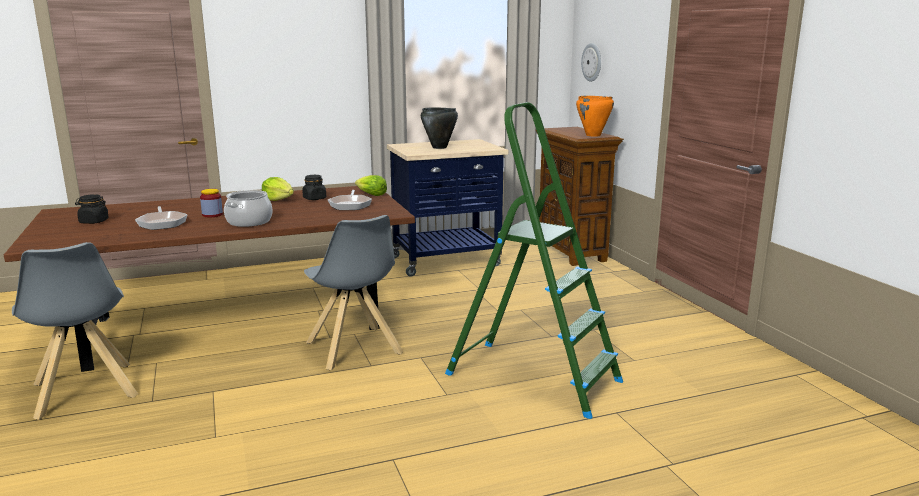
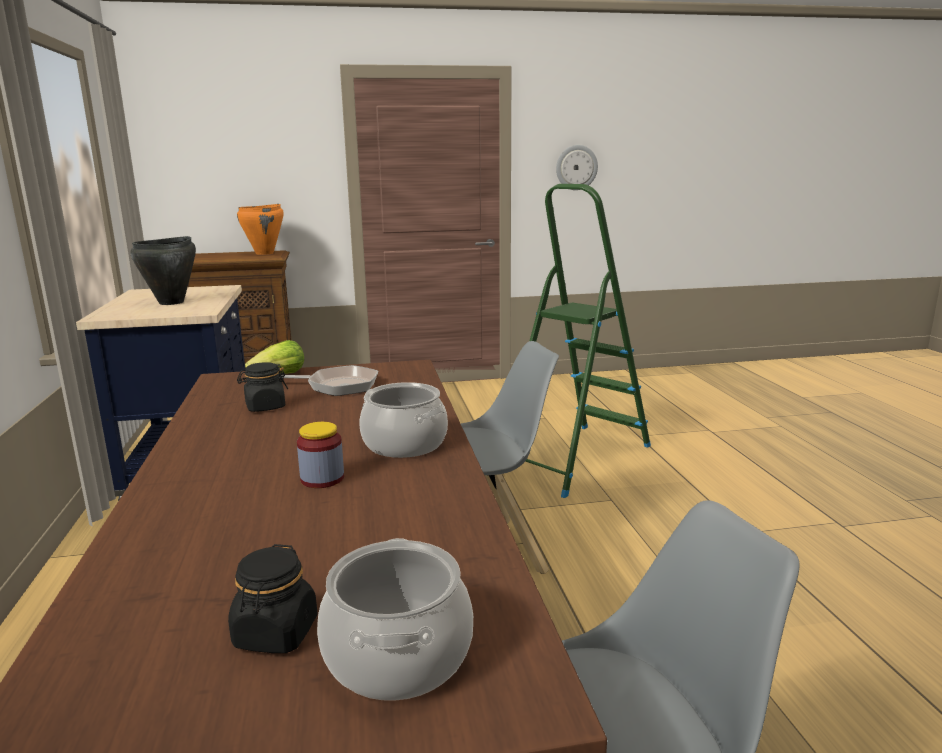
camera: 80 degrees left, 0 degrees up
(67, 233) = (396, 655): none -> cooking pot
(162, 223) = (361, 524): frying pan -> none
(278, 200) = (243, 431): lettuce -> none
(592, 62) = (188, 168): wall clock -> wall clock (576, 167)

